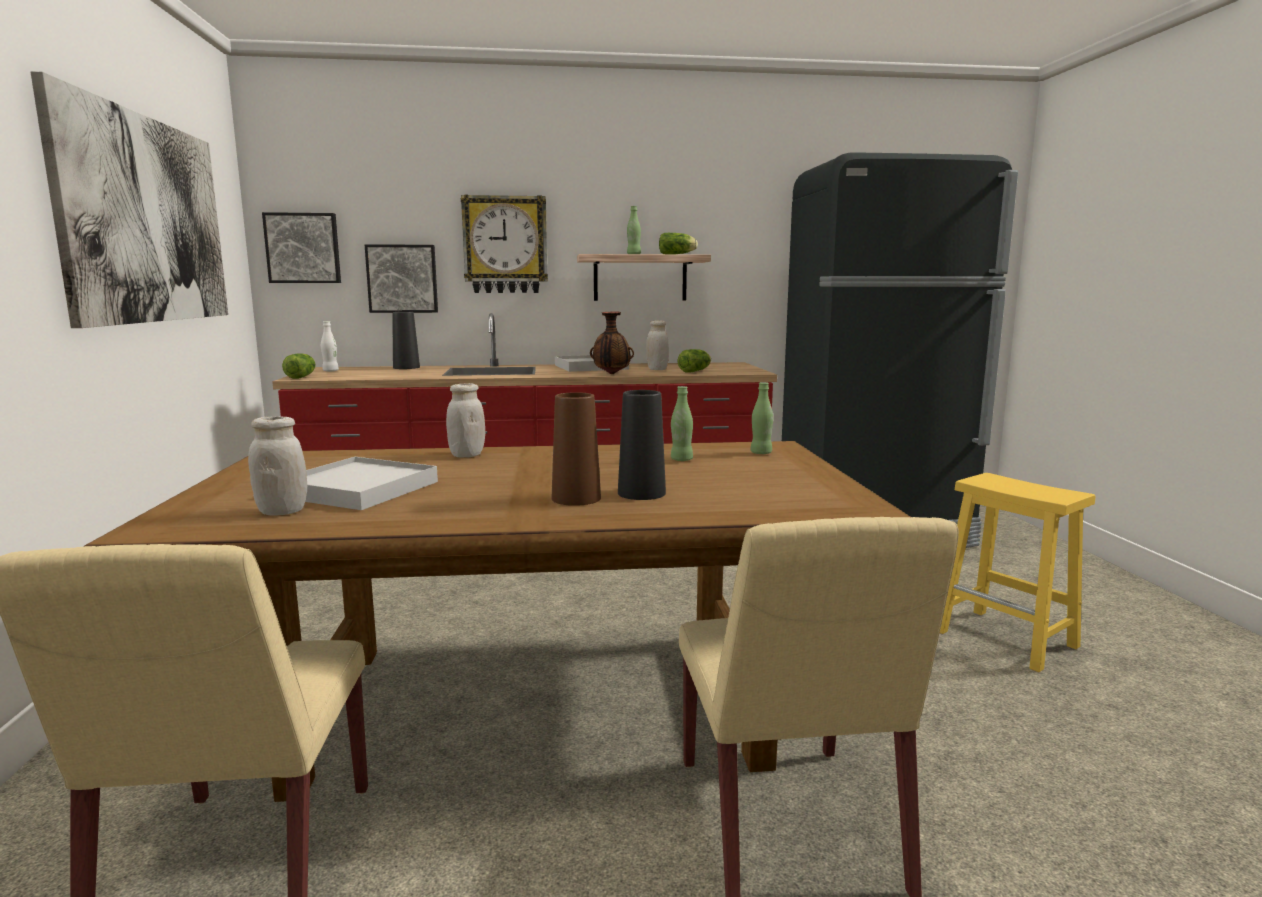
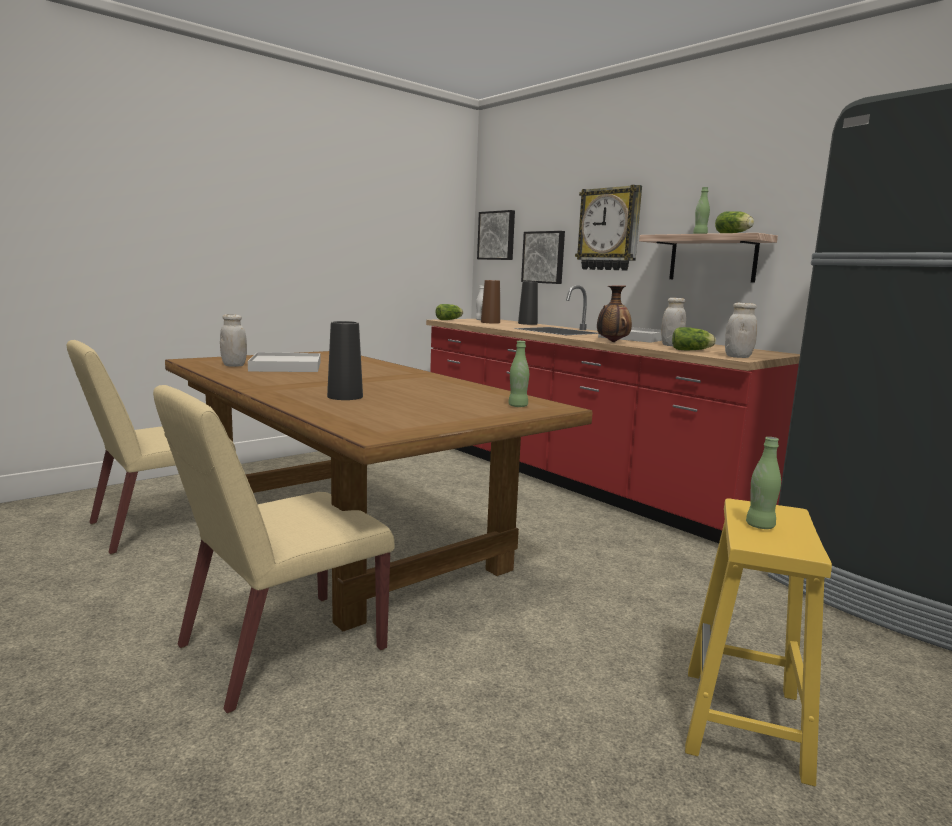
camera: 55 degrees right, 0 degrees up
(146, 220) = (361, 218): picture -> none
(467, 455) = (387, 368): white jar -> white jar (738, 357)
(576, 498) = (315, 389): brown vase -> brown vase (490, 322)
(681, 460) = (454, 395): green bottle -> green bottle (760, 526)

